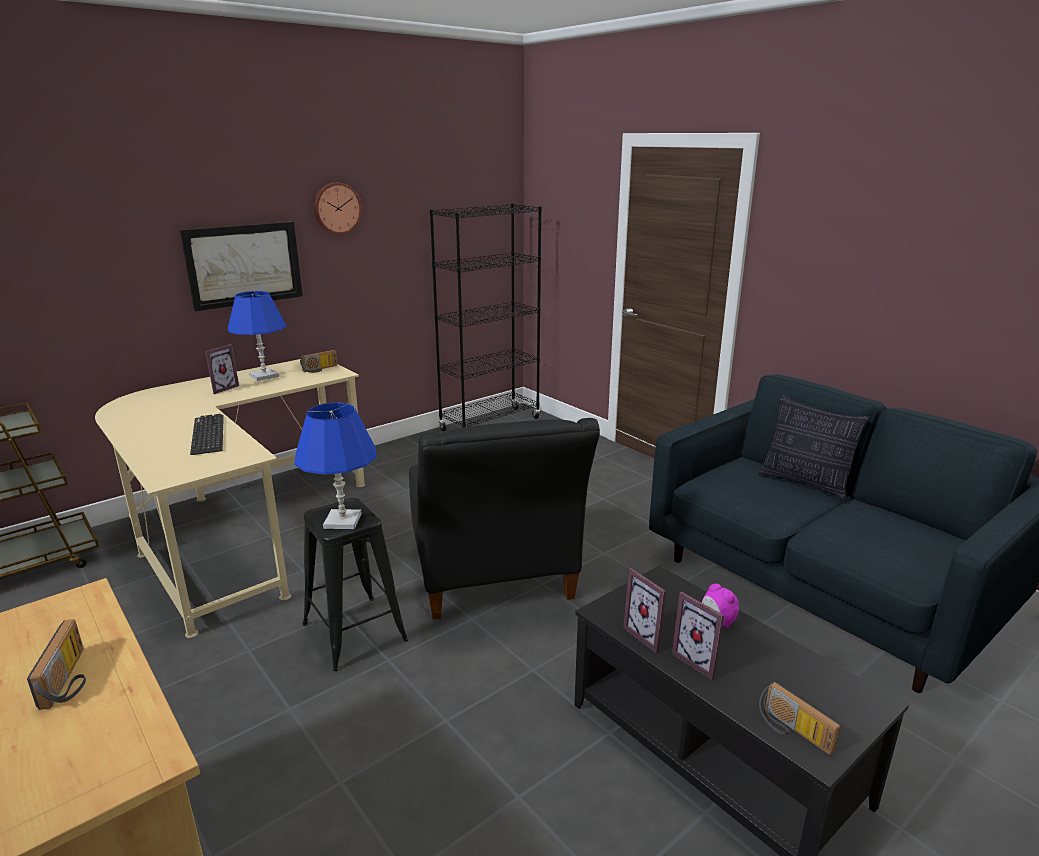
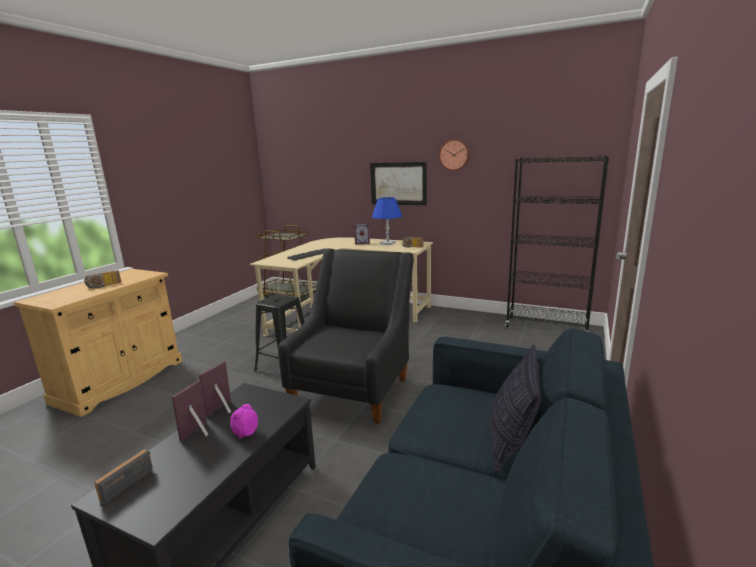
camera: 65 degrees right, 5 degrees down
(343, 521) = (272, 301): blue table lamp -> none
(495, 582) = (354, 387): black armchair -> black armchair turned 150 degrees clockwise

